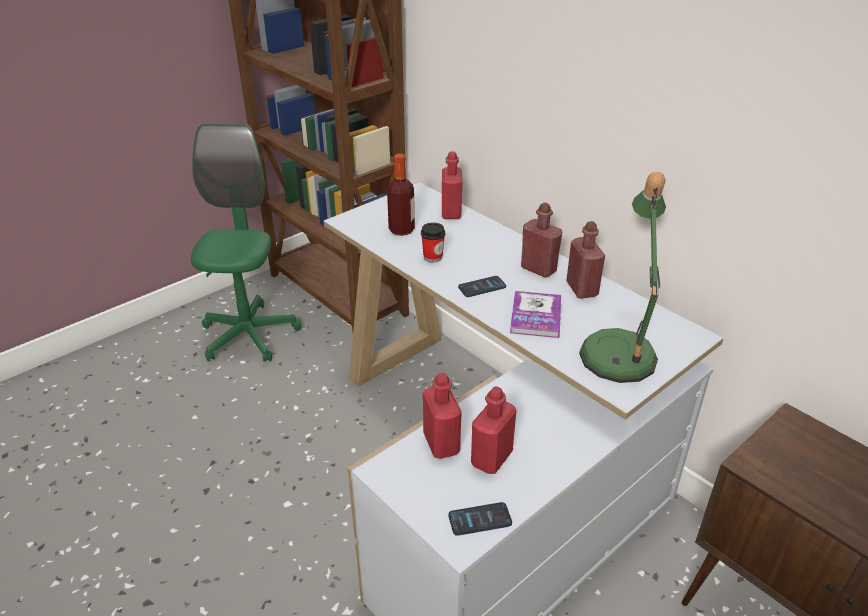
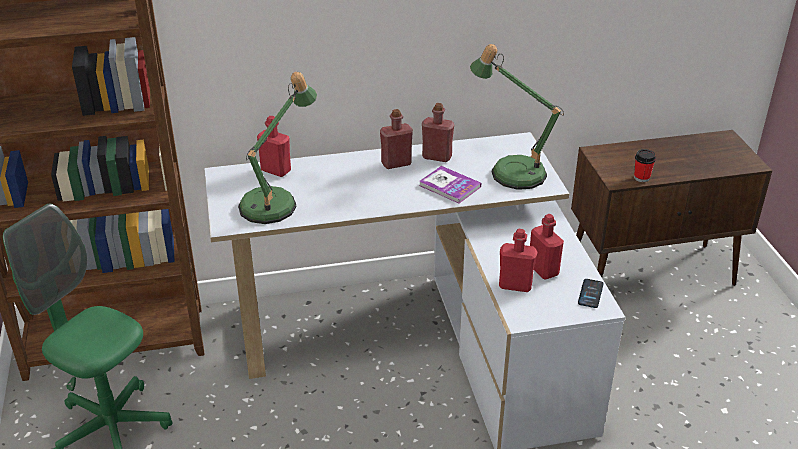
camera: 60 degrees left, 0 degrees up
(401, 230) = (275, 202): bottle -> table lamp
(433, 257) = (332, 201): cup -> cup (641, 178)
(482, 287) = (395, 194): phone -> none

